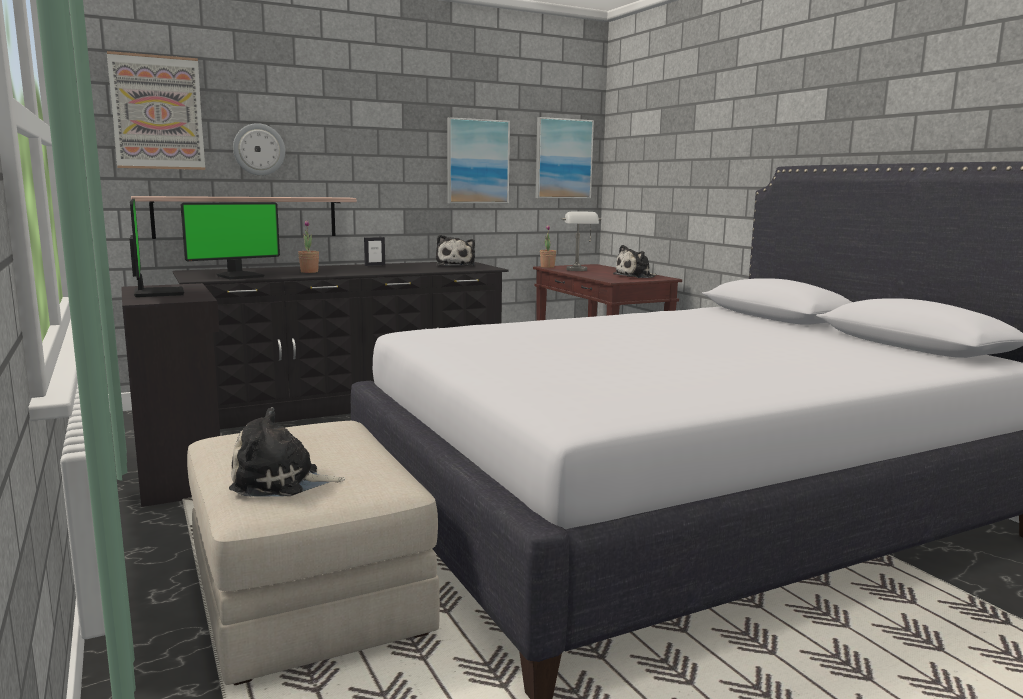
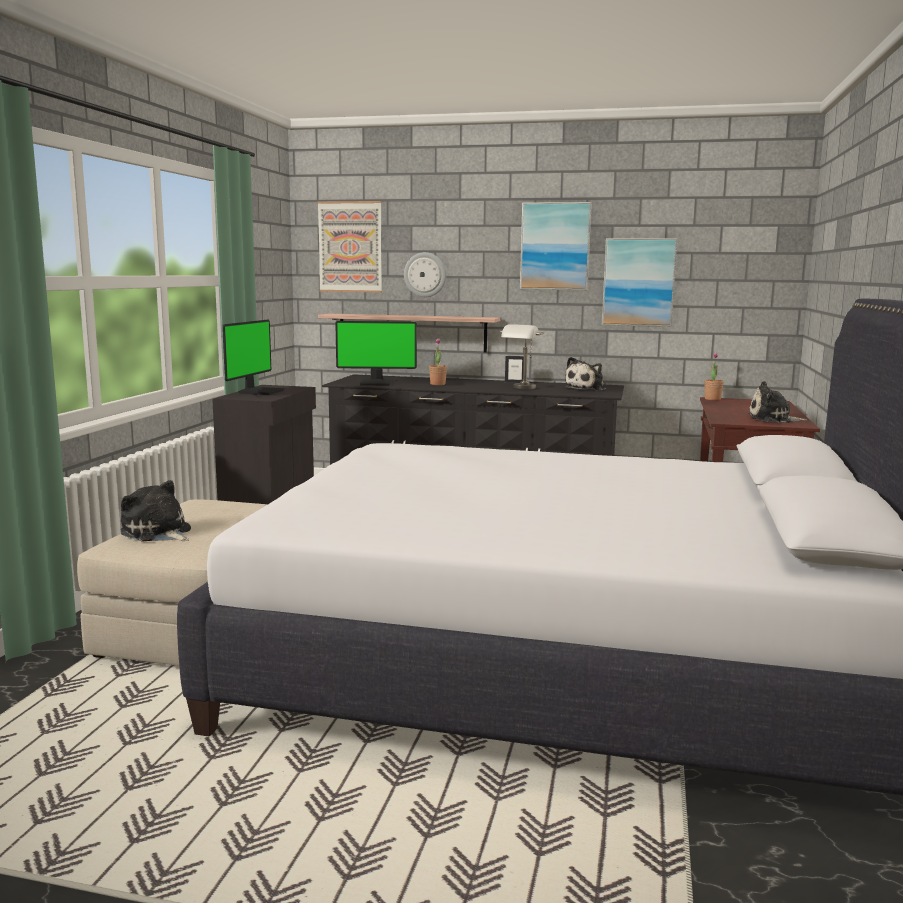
camera: 40 degrees right, 0 degrees up
(563, 159) = (749, 278): picture -> picture (555, 246)
(579, 270) = (731, 406): grey table lamp -> grey table lamp (521, 388)

